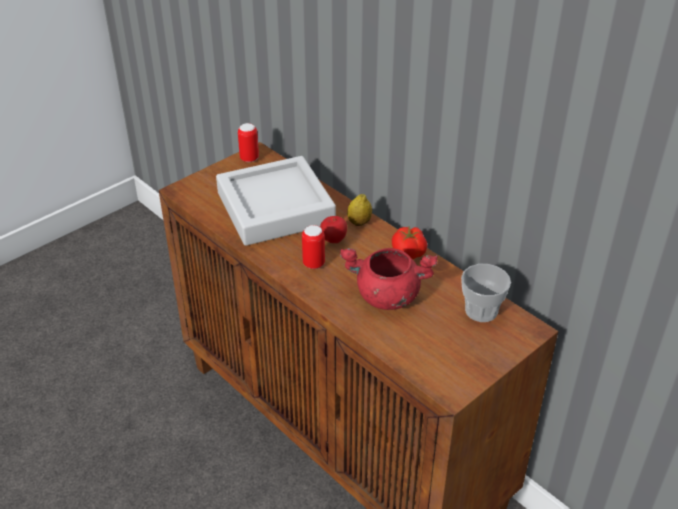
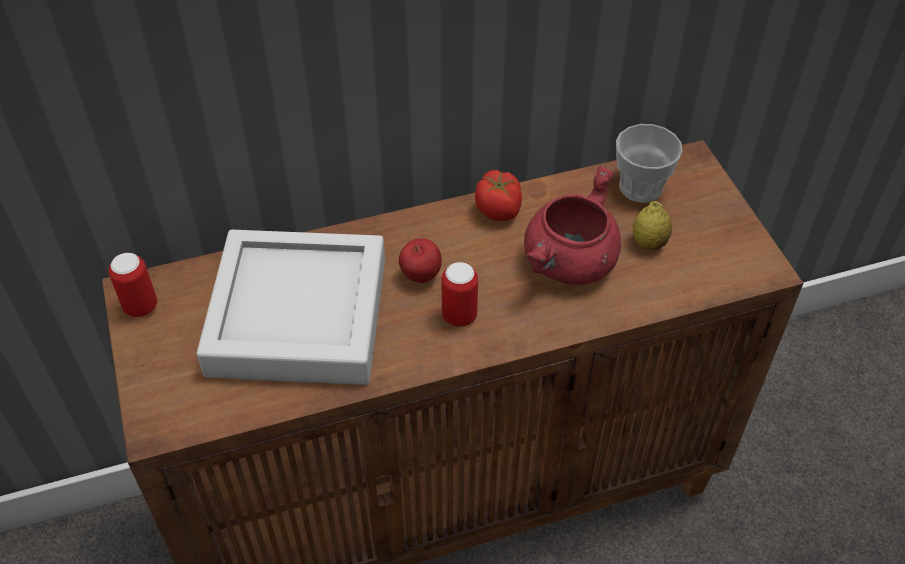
camera: 65 degrees left, 10 degrees up
(359, 223) = (399, 234): lemon -> lemon (649, 243)

